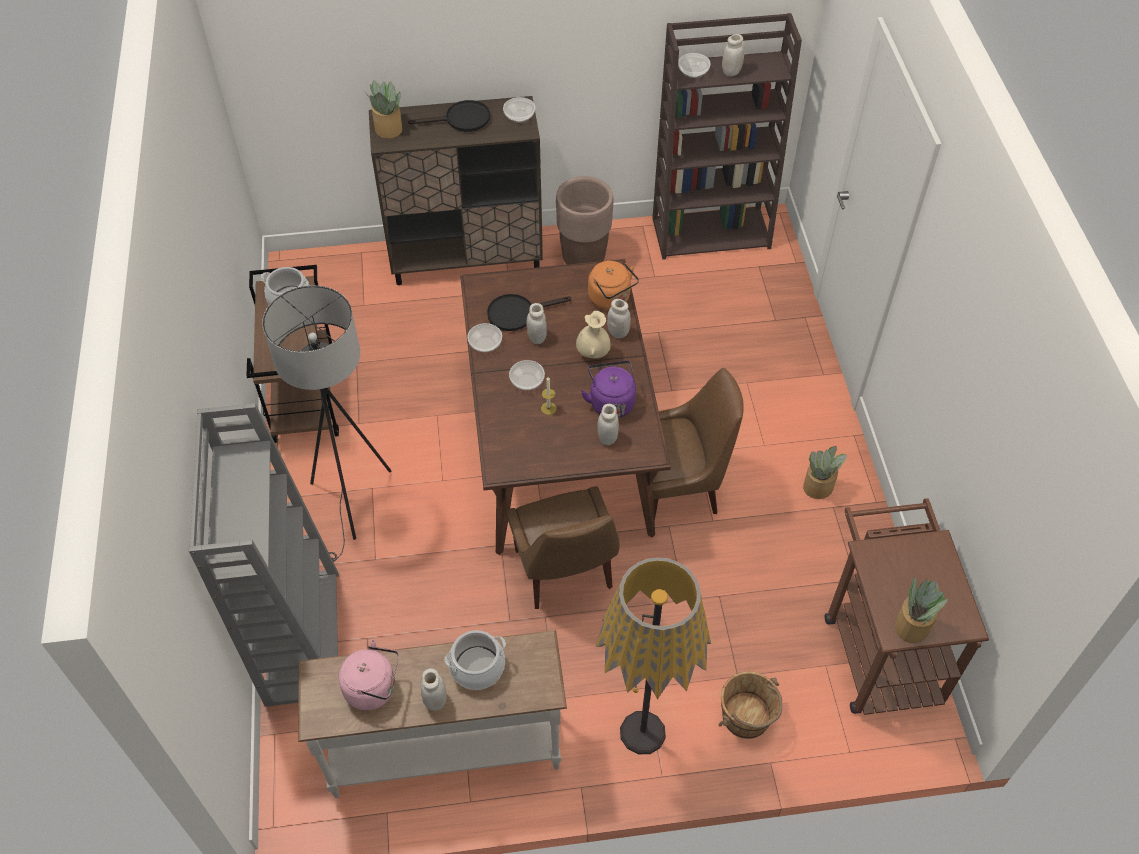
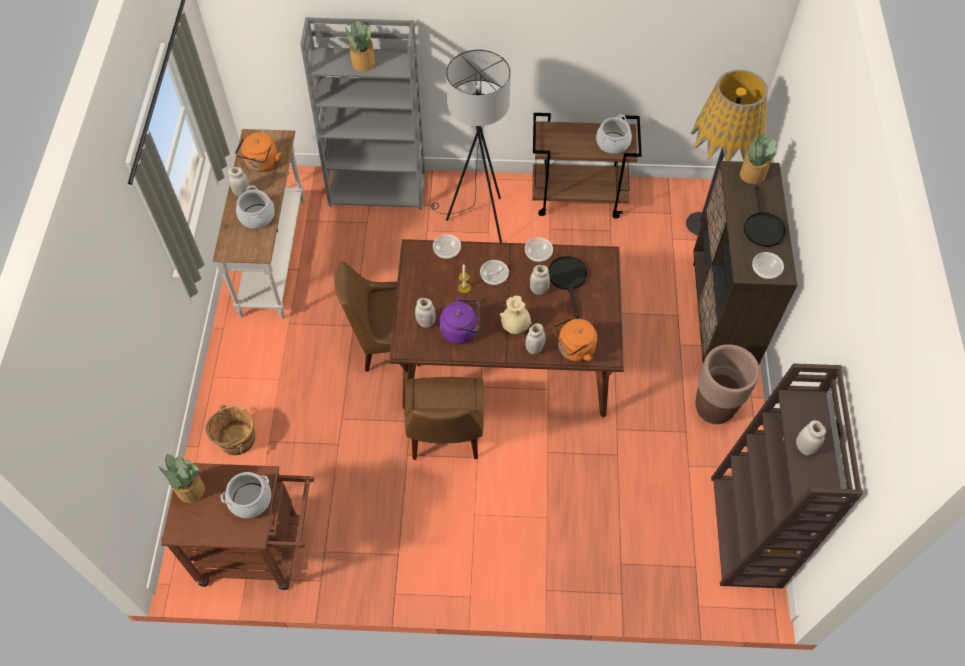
camera: 100 degrees right, 5 degrees up
(374, 688) = (261, 164): pink kettle -> orange kettle
(642, 732) = (248, 370): floor lamp -> floor lamp (700, 224)
(693, 72) = (805, 410): bowl -> bowl (447, 251)
(819, 487) = (421, 548): potted plant -> potted plant (363, 63)
(900, 557) = (250, 500): none -> cooking pot

